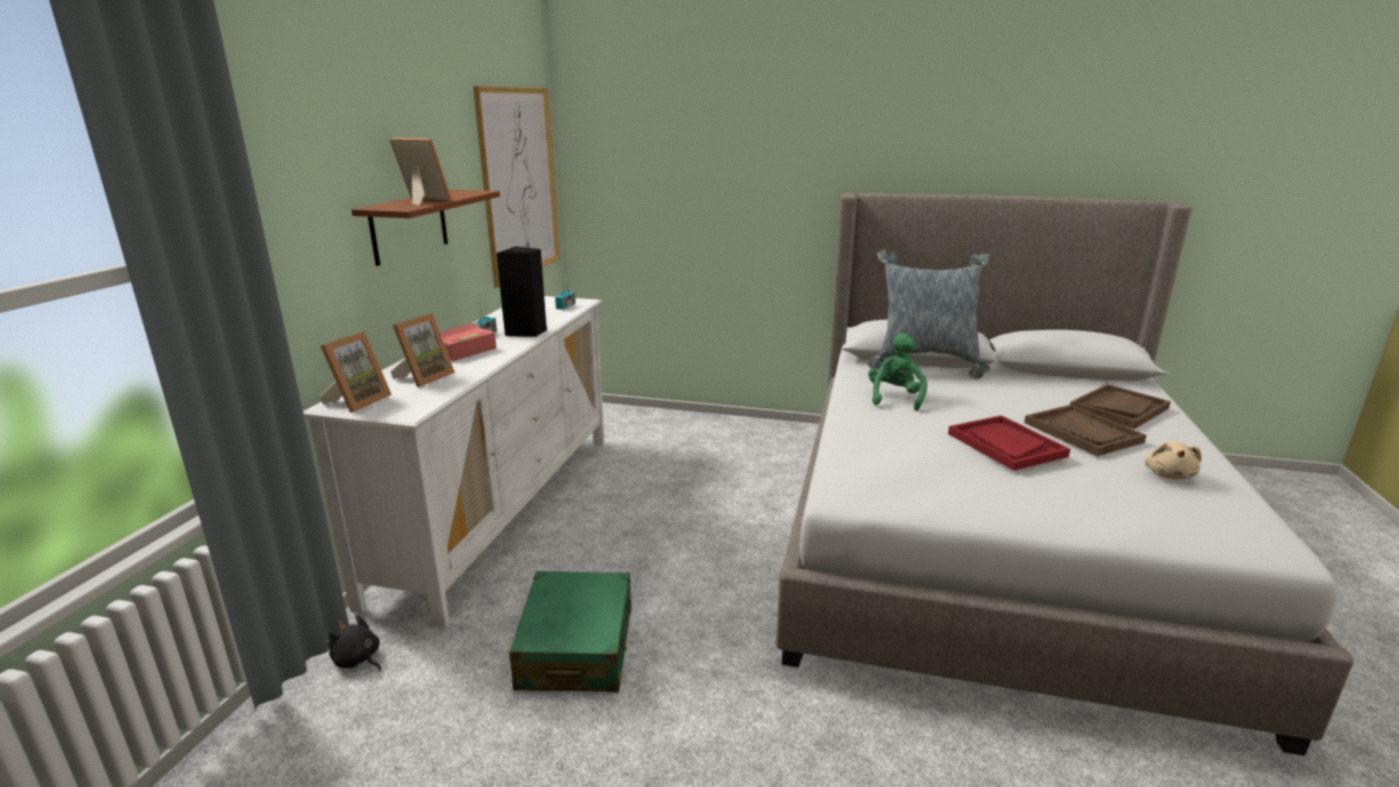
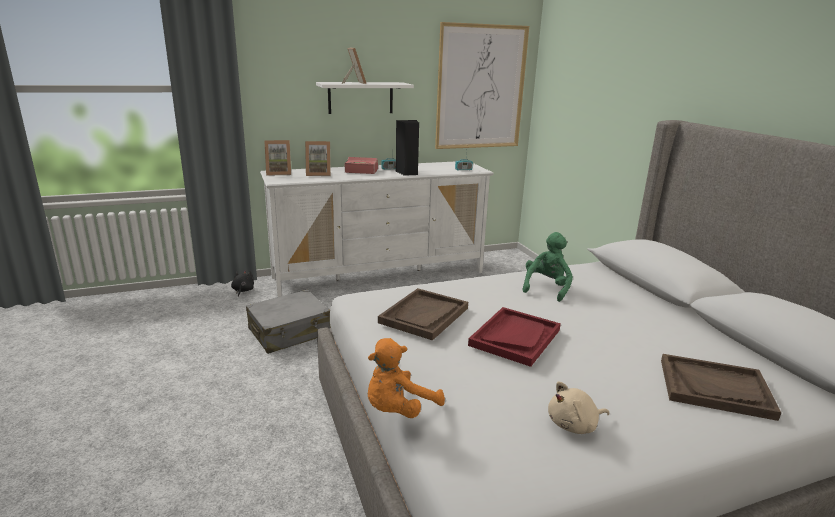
camera: 55 degrees right, 0 degrees up
(409, 226) = (360, 98): brown shelf -> white shelf
(577, 648) = (290, 332): green suitcase -> grey suitcase
(895, 398) = (546, 288): green plush toy -> green plush toy turned 45 degrees counterclockwise
(923, 369) = (632, 289): pillow -> none
(1082, 432) = (607, 371): brown tray -> brown tray (424, 315)
(1132, 544) = (398, 410): none -> orange plush toy

